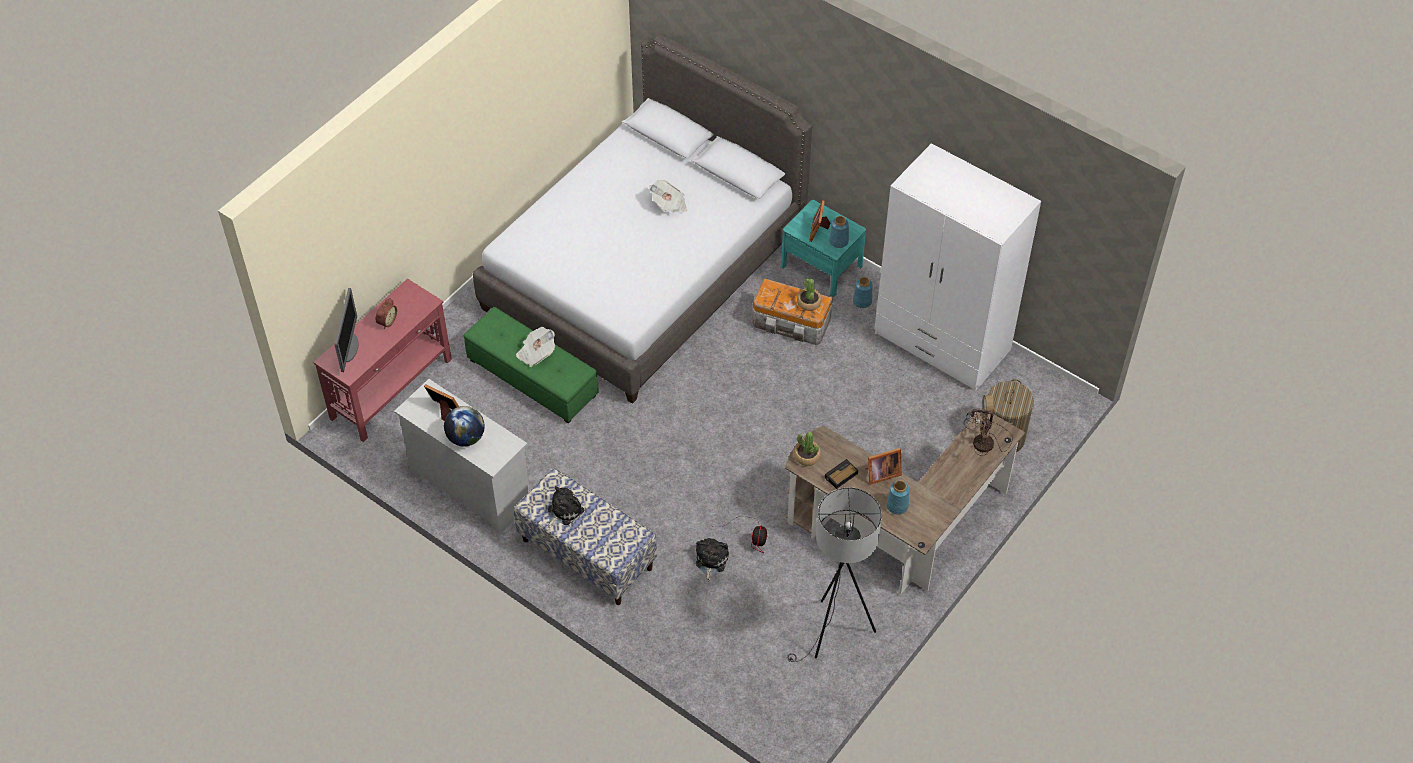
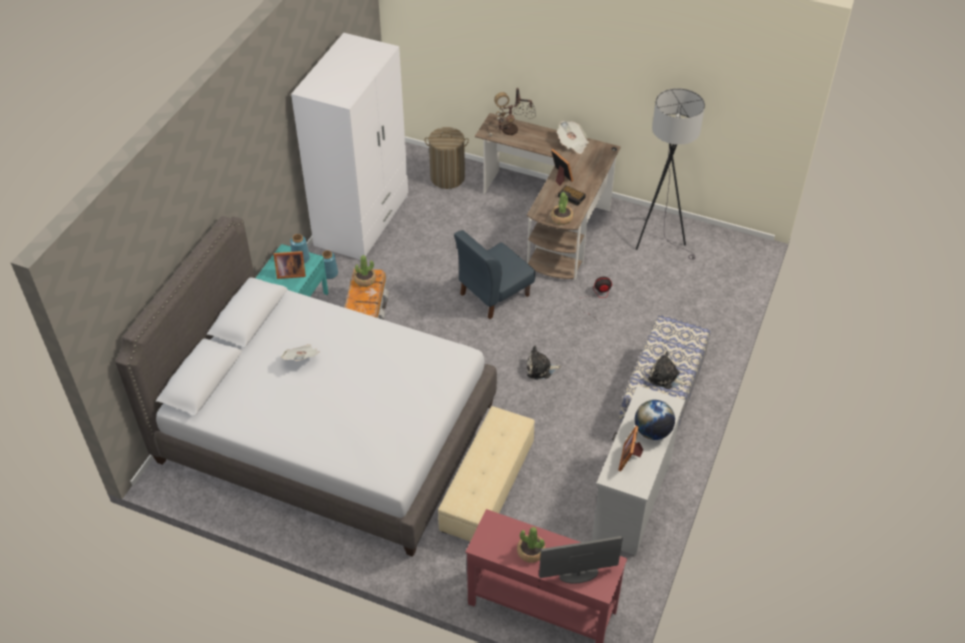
camera: 105 degrees left, 5 degrees down
(386, 321) = (531, 552): alarm clock -> potted plant
(533, 377) = (487, 487): green ottoman -> beige ottoman
(536, 353) = (490, 454): newspaper -> newspaper (572, 144)
(710, 561) = (630, 318): plush toy -> plush toy (540, 369)
(787, 440) = (494, 294): none -> blue chair
(897, 506) = (586, 165): blue vase -> none

